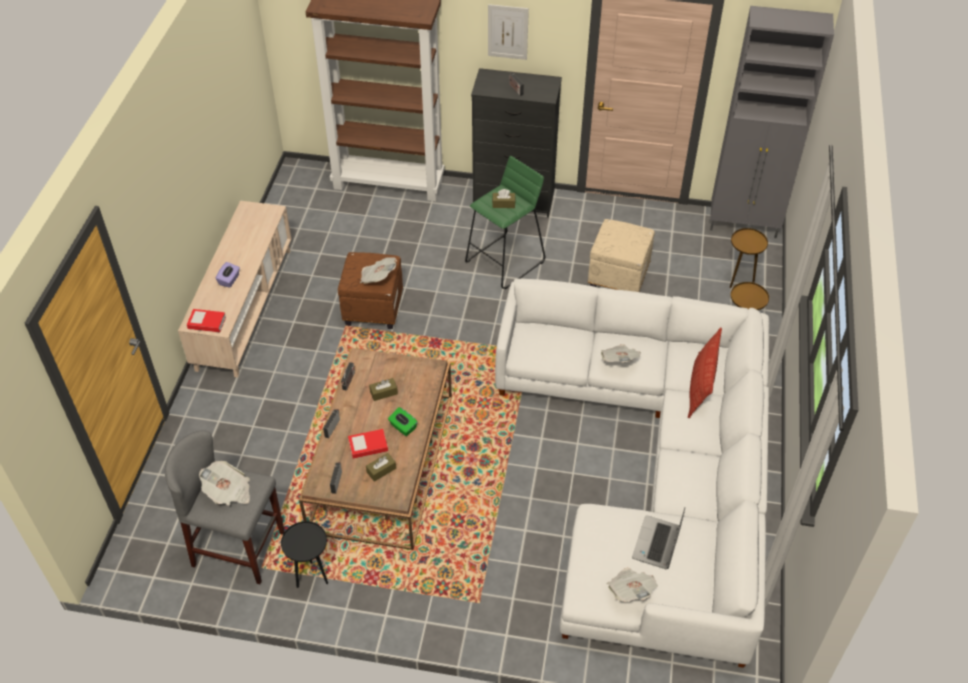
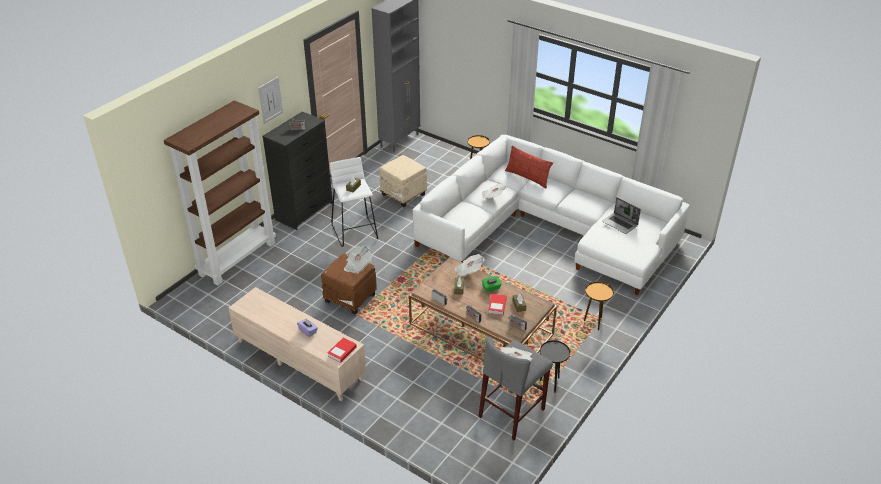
camera: 65 degrees left, 10 degrees down
(505, 261) = (355, 231): green stool -> white stool
(630, 590) = (644, 241): newspaper -> newspaper (468, 271)
(739, 281) = (439, 156): brown side table -> brown side table (594, 323)

